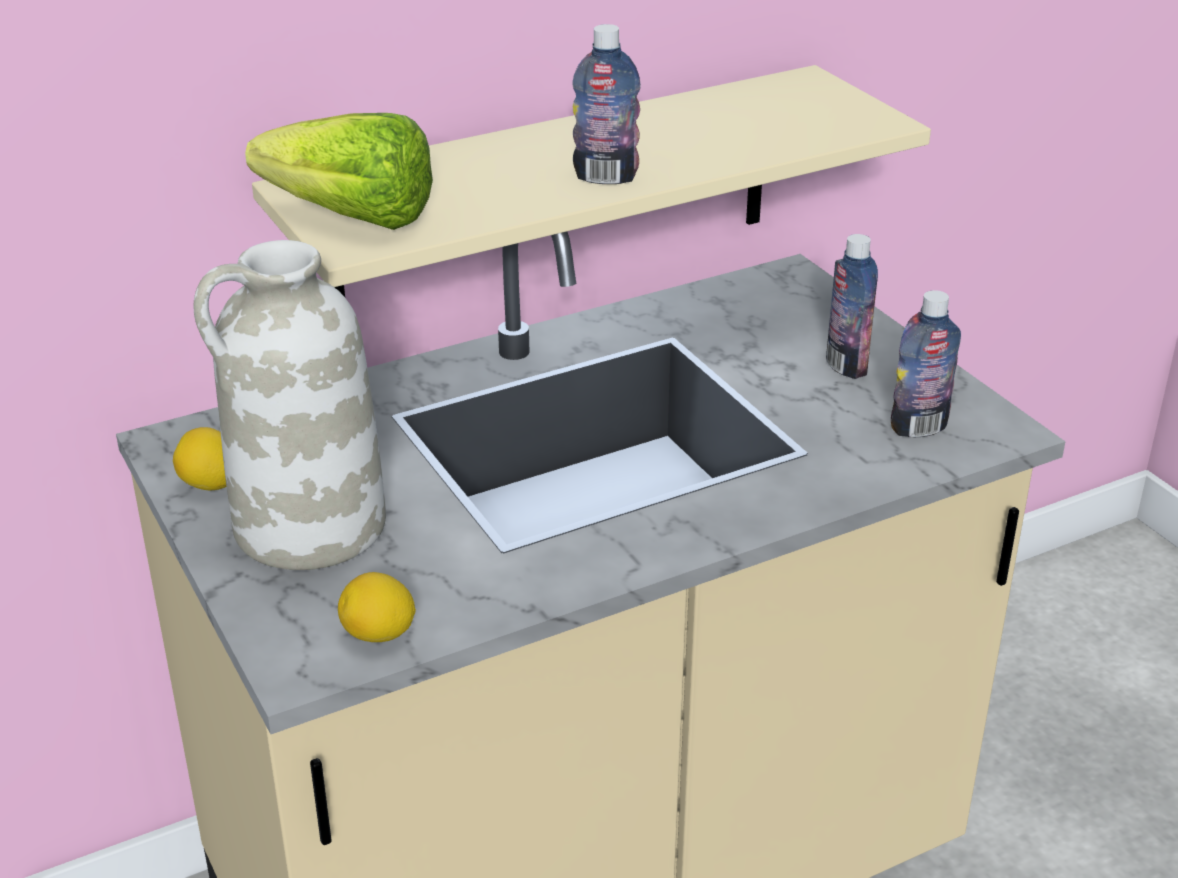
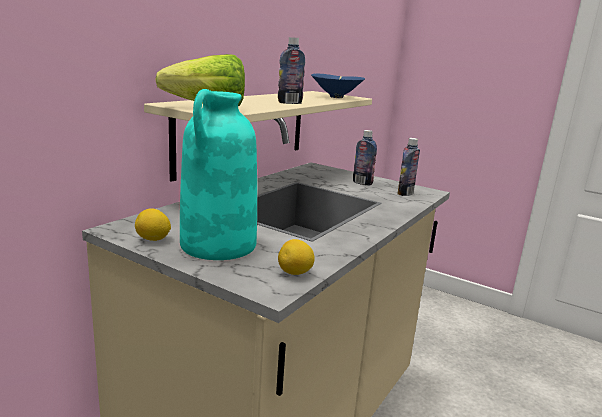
camera: 30 degrees left, 15 degrees down
(309, 527) = (218, 246): white vase -> turquoise vase
(811, 126) = (336, 97): none -> blue bowl

